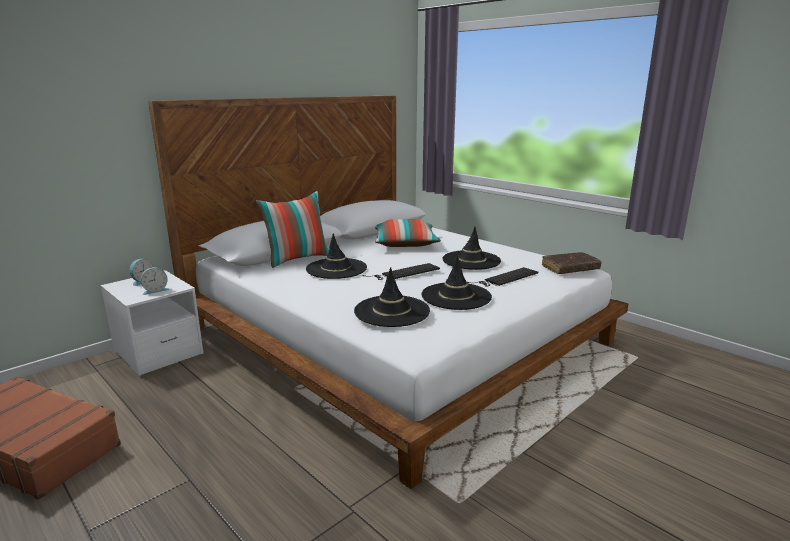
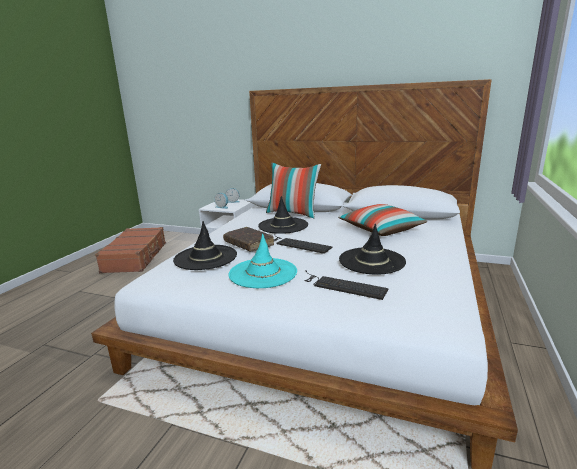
camera: 65 degrees right, 0 degrees up
(456, 296) = (263, 273): black hat -> turquoise hat
(570, 268) = (430, 317): brown book -> brown book (248, 244)

